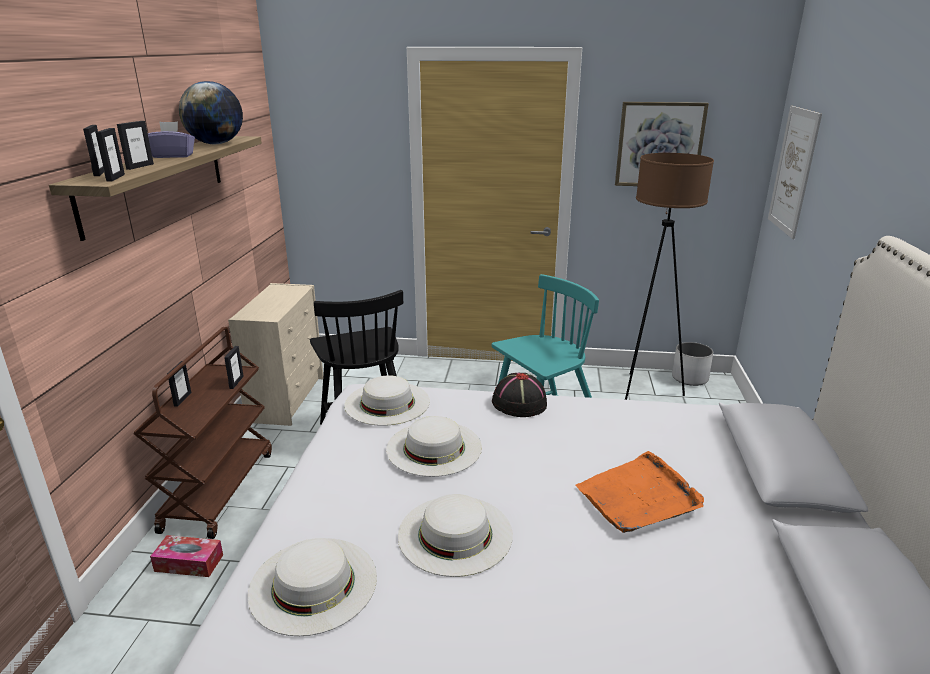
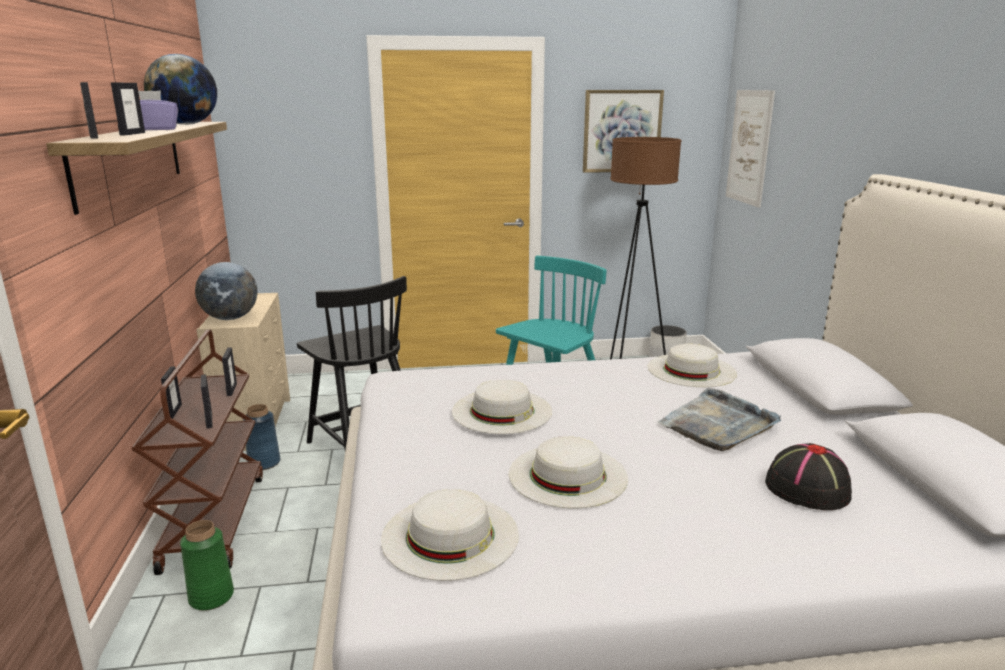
camera: 15 degrees left, 5 degrees down
(115, 178) = (122, 138): picture frame -> picture frame (209, 421)
(189, 563) = (211, 597): tissue box -> green vase
(260, 310) = (230, 318): none -> globe
(278, 438) = (264, 462): none -> blue vase
(387, 403) = (428, 381): white hat -> white hat (691, 370)
(519, 403) = (560, 368): black hat -> black hat (806, 488)
(638, 497) = (718, 424): orange tray -> grey tray

